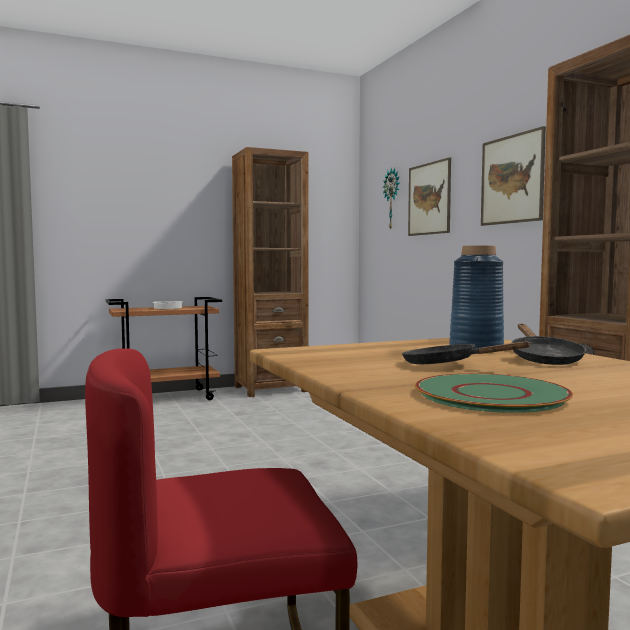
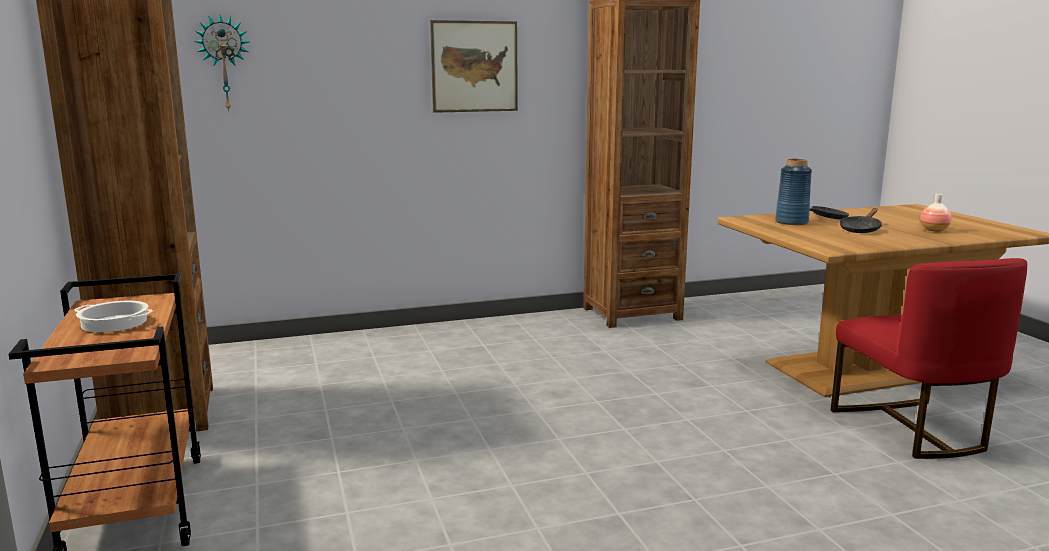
camera: 85 degrees left, 10 degrees up
(429, 199) = (324, 72): picture -> none
(491, 395) = (934, 230): green plate -> vase

